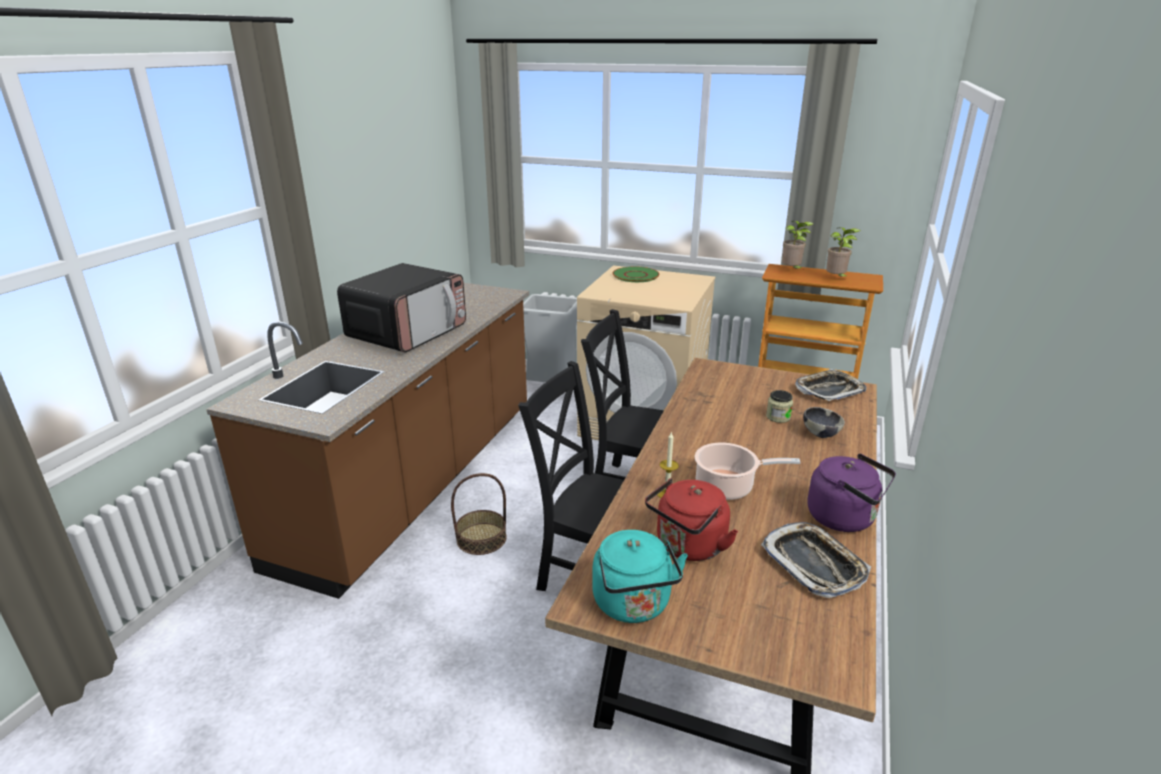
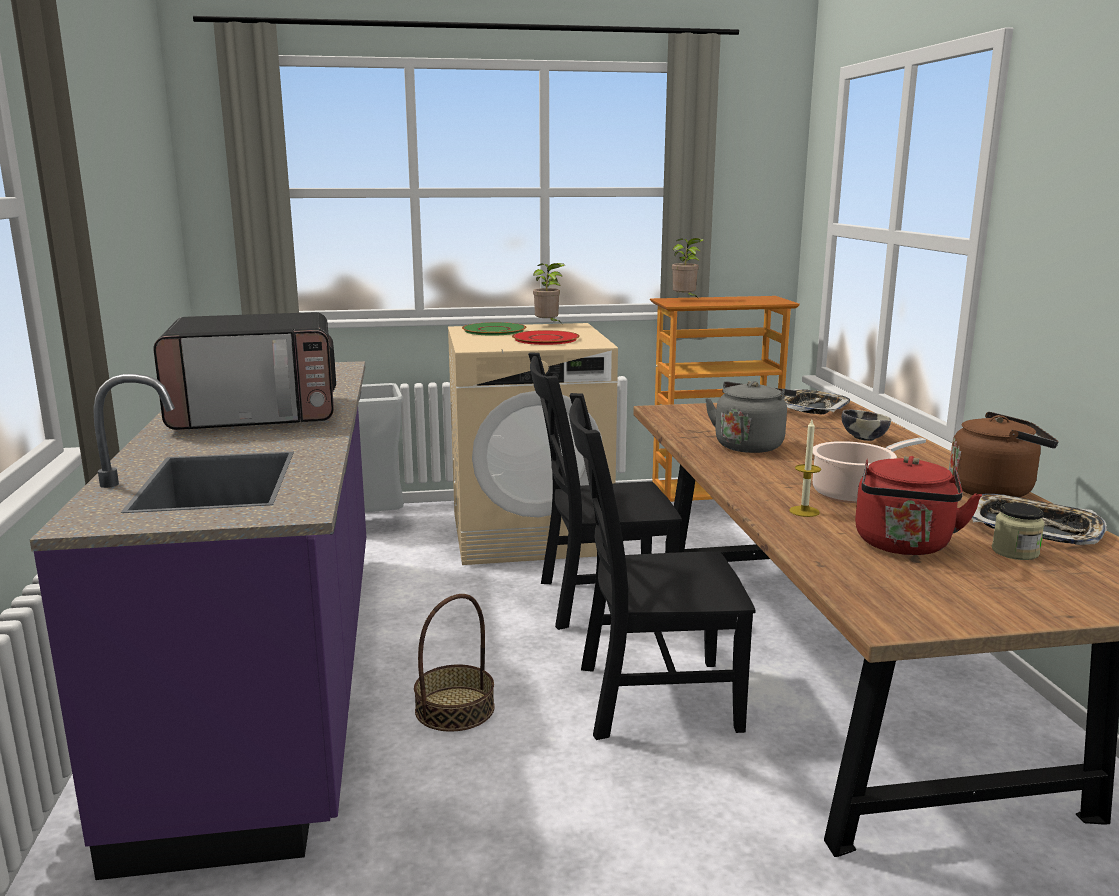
camera: 30 degrees left, 10 degrees down
(408, 332) = (257, 414): microwave -> microwave turned 75 degrees clockwise
(416, 482) = (275, 673): brown counter -> purple counter
(634, 605) = (940, 605): turquoise kettle -> none
(655, 292) = (546, 339): none -> red plate
(721, 418) = (750, 445): none -> grey kettle
(778, 417) = (803, 434): jar -> jar (1015, 552)
(836, 279) = (741, 301): potted plant -> potted plant (548, 325)
(845, 518) = (995, 490): purple kettle -> brown kettle

